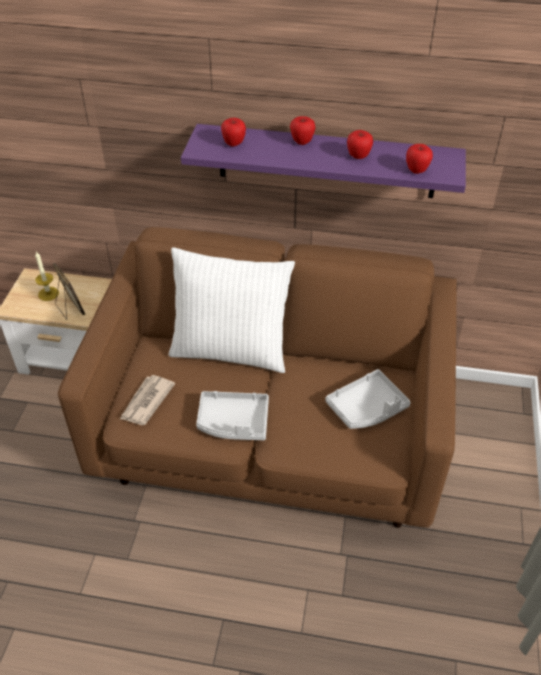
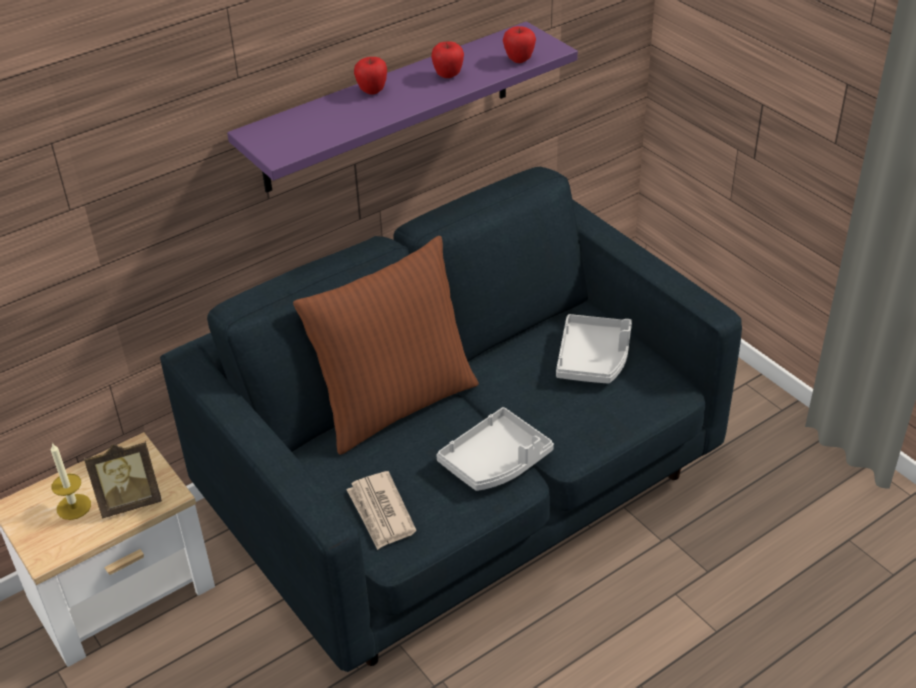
camera: 45 degrees left, 5 degrees down
(69, 309) = (130, 502): picture frame -> picture frame turned 150 degrees clockwise
(231, 350) = (394, 403): white pillow -> brown pillow
(234, 144) = (306, 128): apple -> none
(270, 436) = (463, 495): brown sofa -> blue sofa

